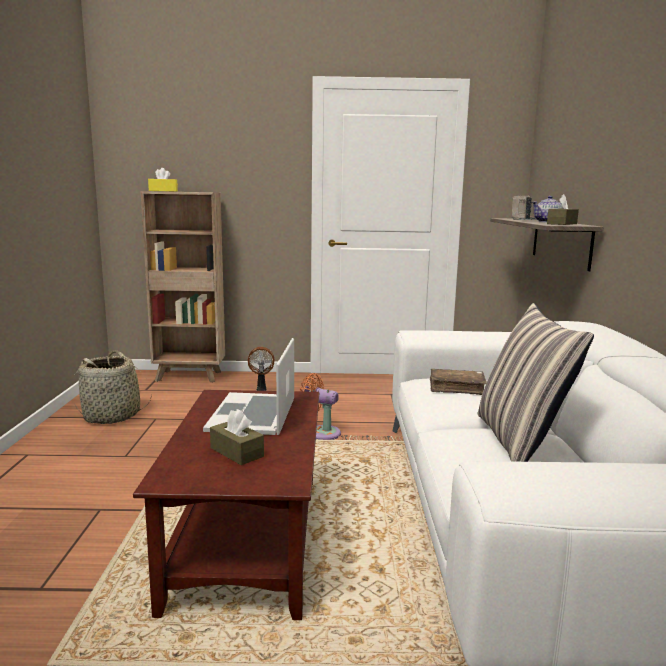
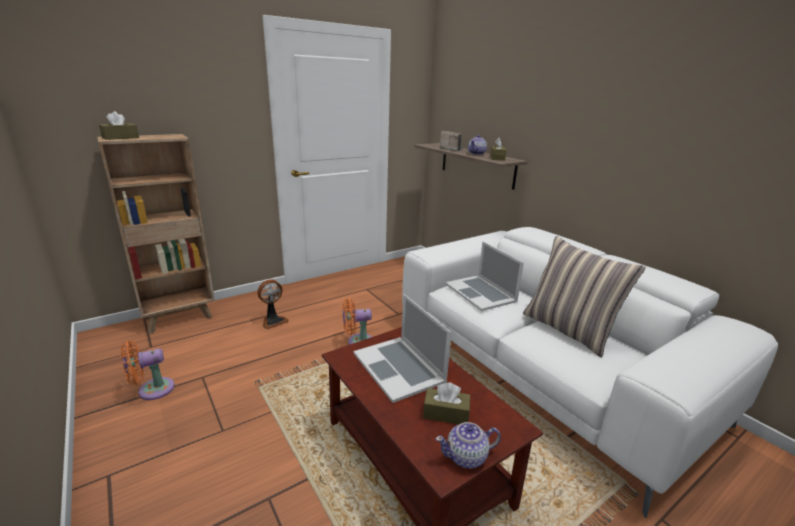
camera: 35 degrees left, 10 degrees up
(112, 416) = (152, 390): basket -> orange fan
(163, 191) = (120, 138): yellow tissue box -> brown tissue box
(200, 481) = (466, 457): none -> teapot
(456, 388) = (480, 292): brown book -> laptop

